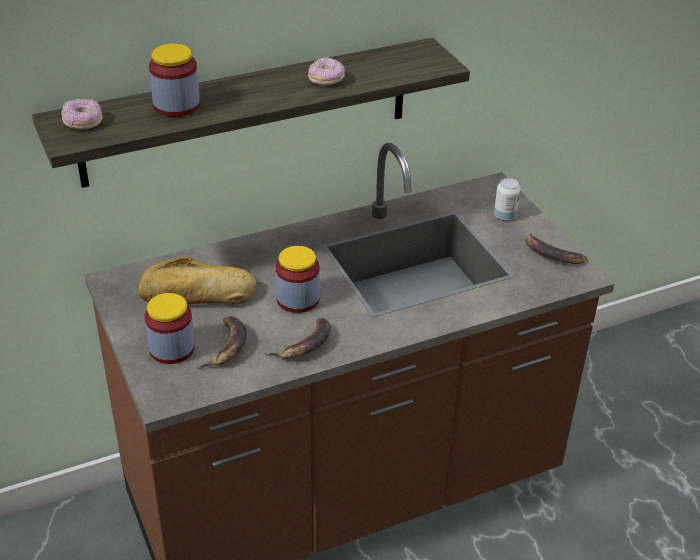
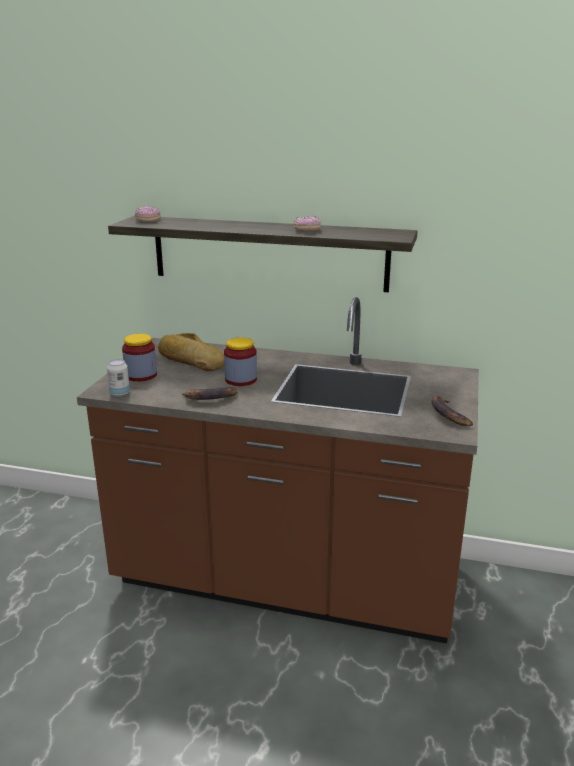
camera: 40 degrees right, 15 degrees down
(176, 105) = (204, 223): jar -> none
(226, 347) = (168, 384): banana -> none
(504, 216) = (444, 388): can -> can (120, 393)

